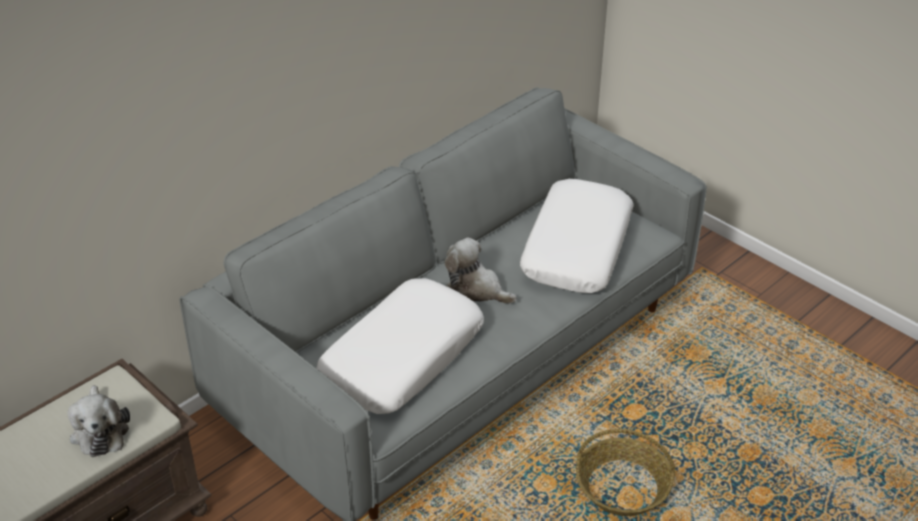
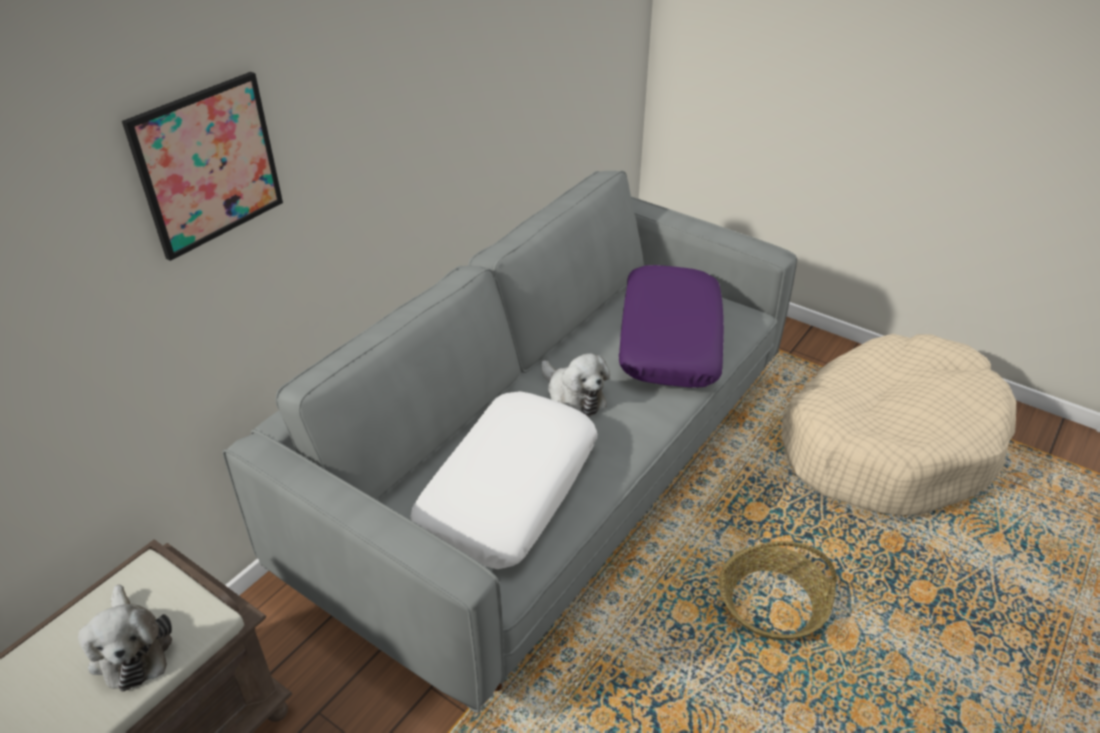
camera: 10 degrees left, 0 degrees up
(192, 81) = (208, 165): none -> picture
(476, 289) = (573, 397): plush toy -> plush toy turned 150 degrees counterclockwise
(576, 248) = (668, 339): white pillow -> purple pillow
(781, 368) = (888, 443): none -> beige dog bed

